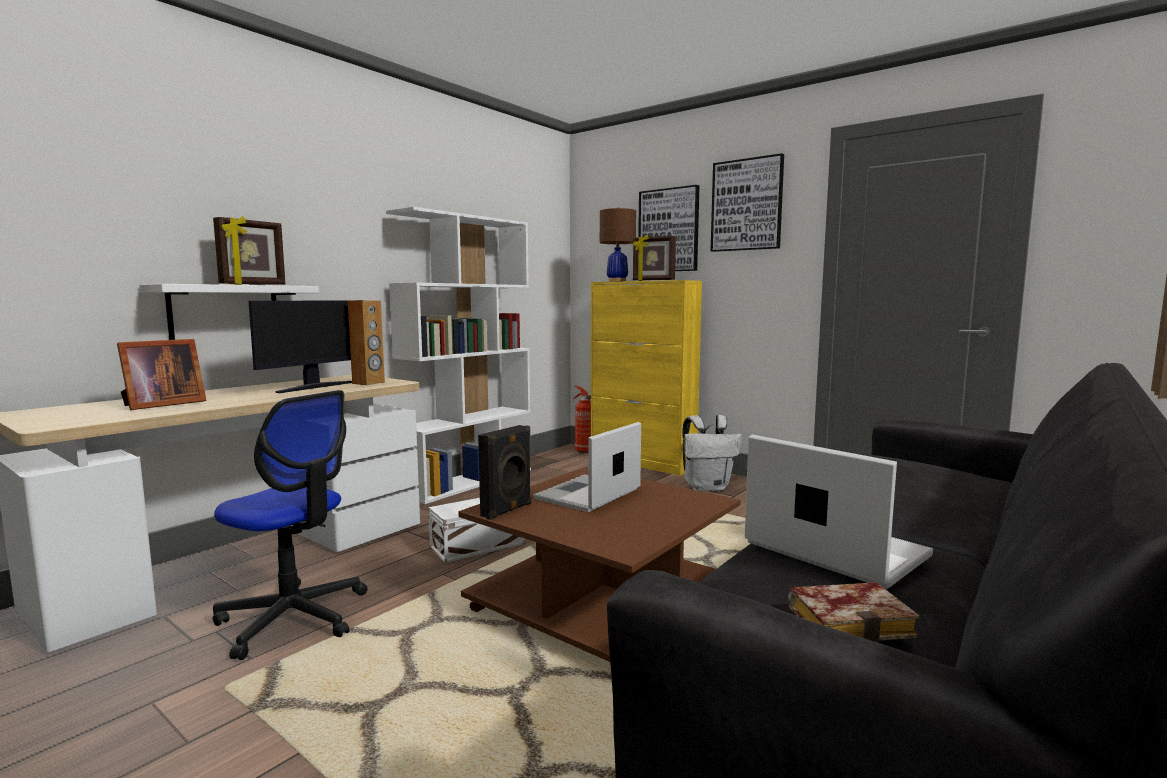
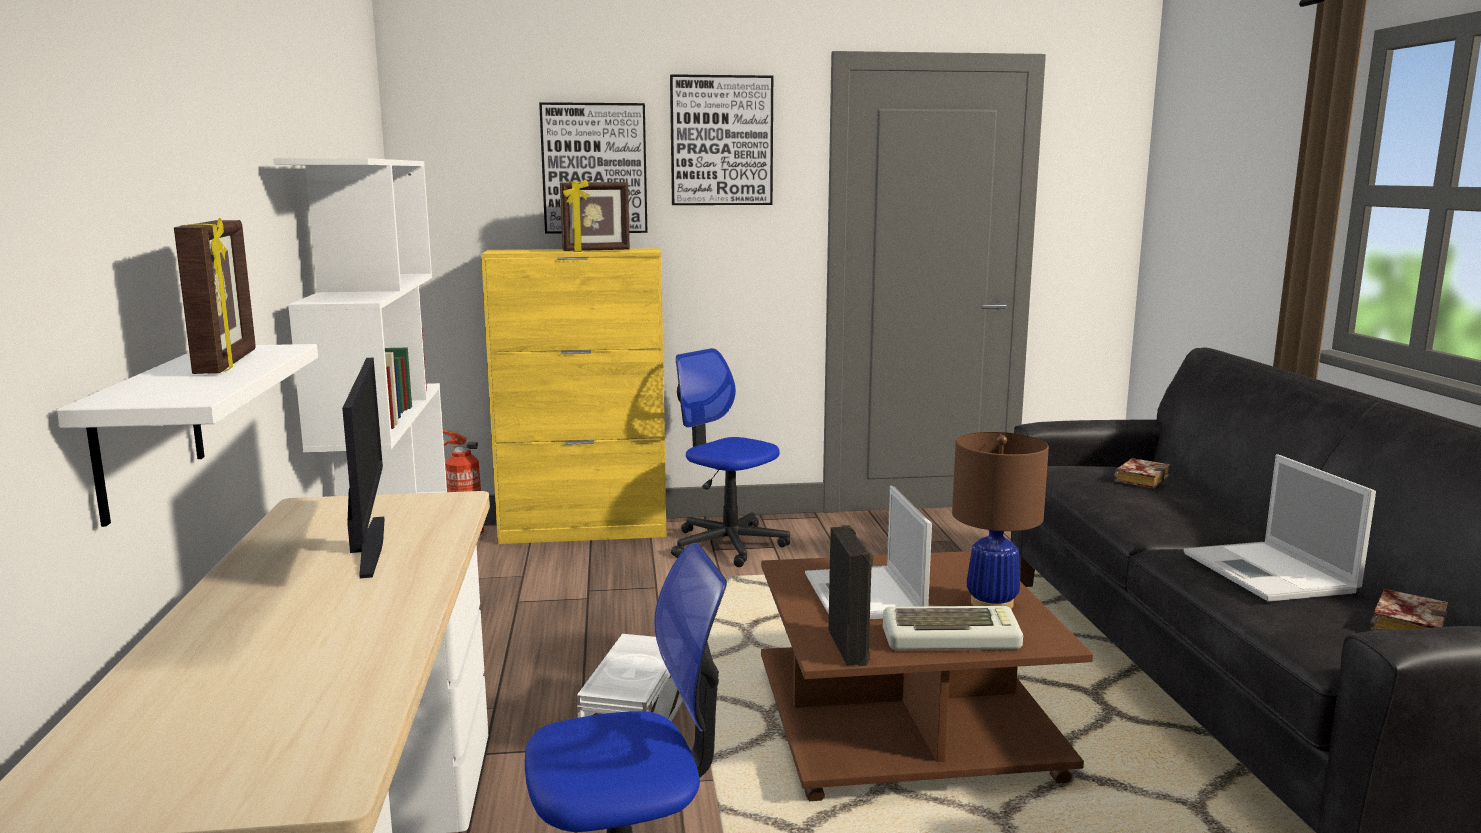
camera: 45 degrees left, 5 degrees up
(161, 404) = (278, 671): picture frame -> none
(368, 383) = (418, 513): brown speaker -> none
(570, 526) = (951, 638): none -> keyboard
(617, 281) = (524, 251): brown table lamp -> brown table lamp (992, 603)
(707, 487) = (727, 544): white backpack -> office chair
(832, 549) = (1271, 573): laptop -> laptop turned 105 degrees counterclockwise
(934, 475) = (1140, 478): none -> book

